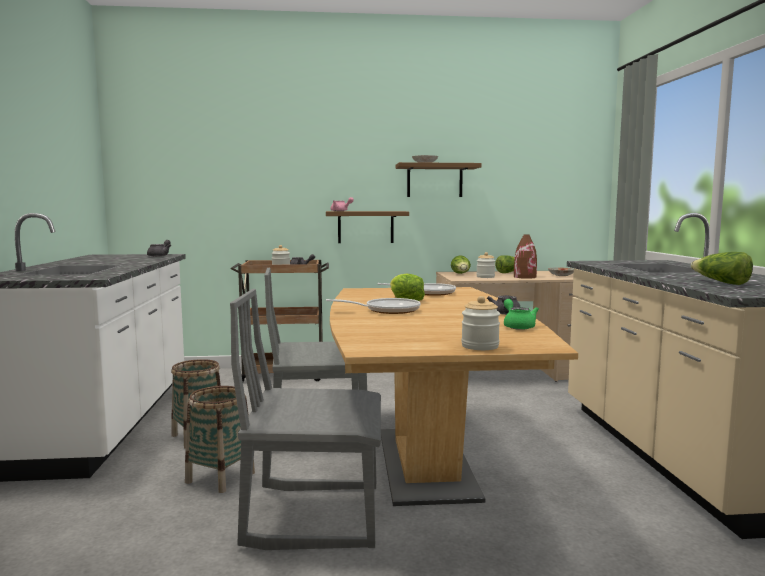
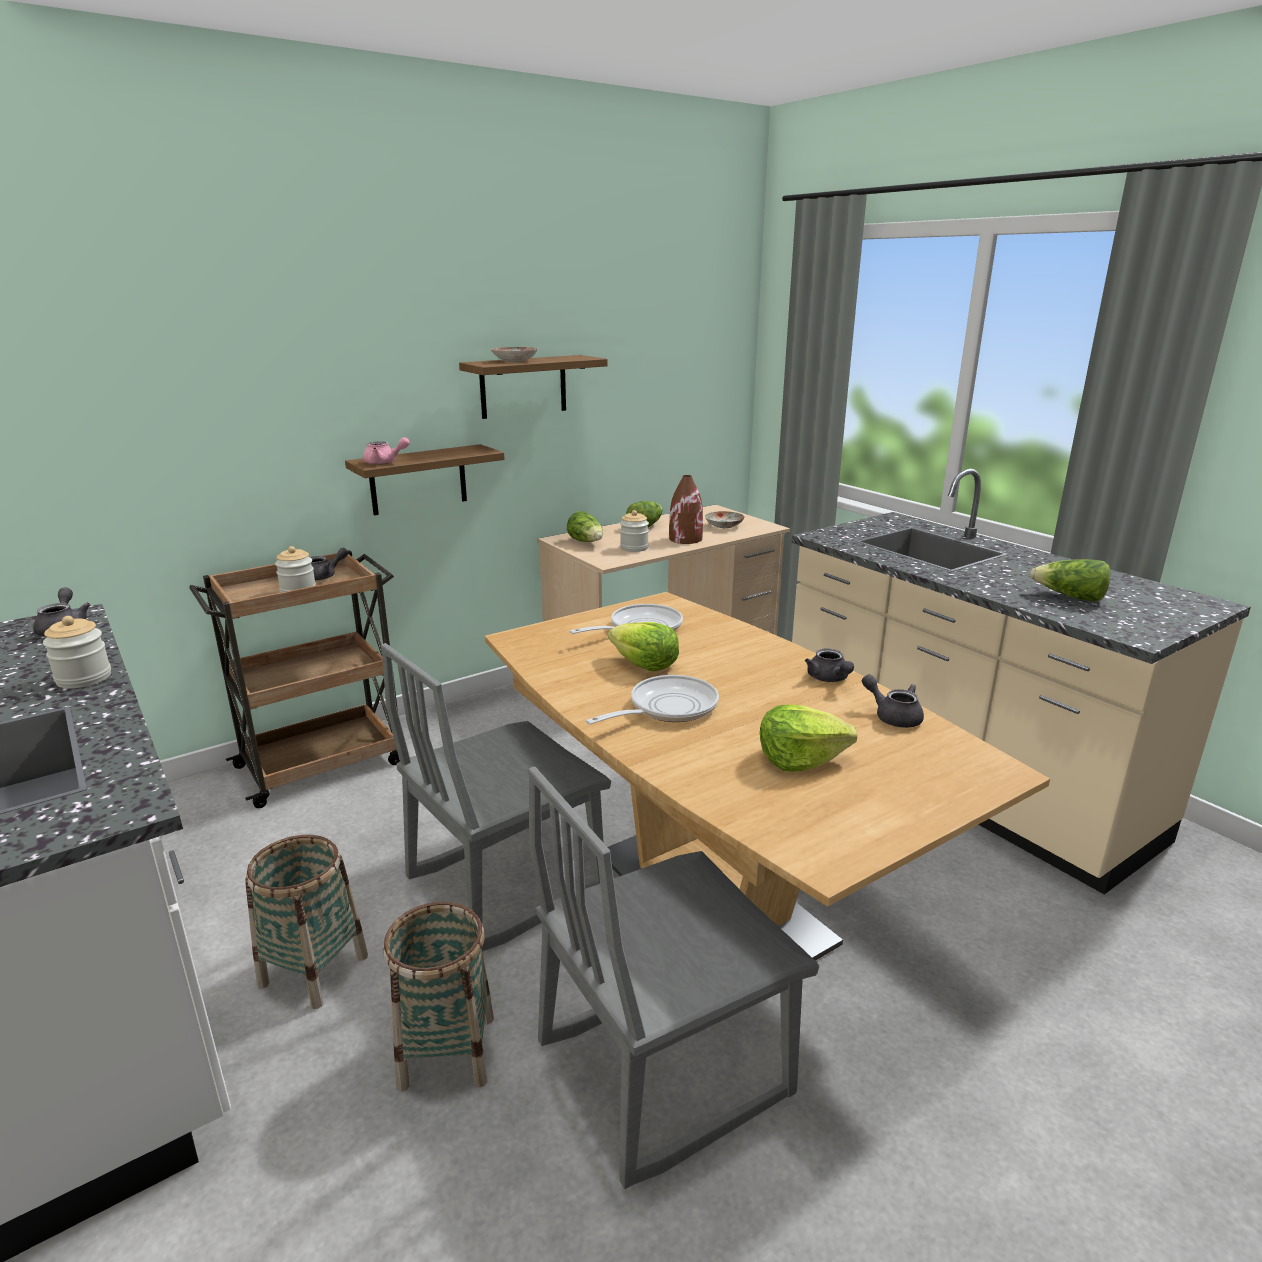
camera: 30 degrees left, 15 degrees up
(426, 328) = (800, 759): none -> lettuce
(480, 346) = (935, 797): jar -> jar (84, 678)
(517, 326) = (893, 716): green teapot -> grey teapot

